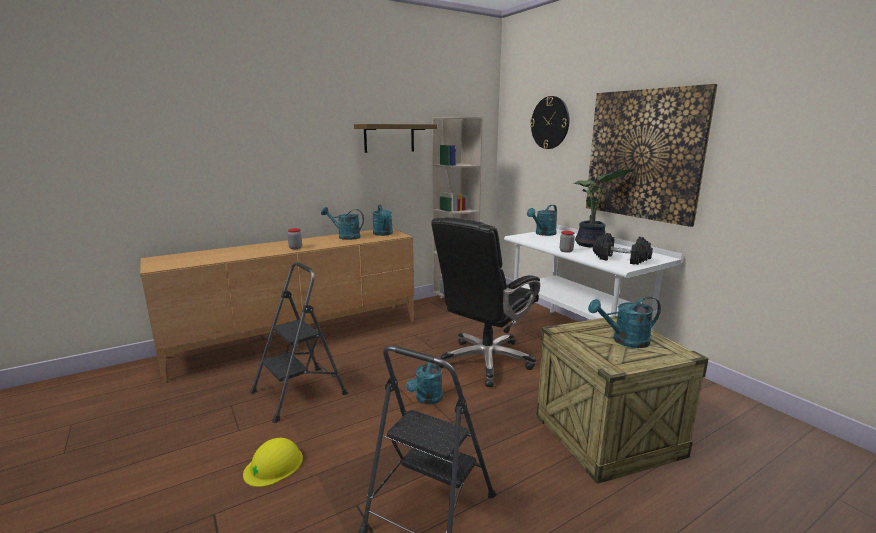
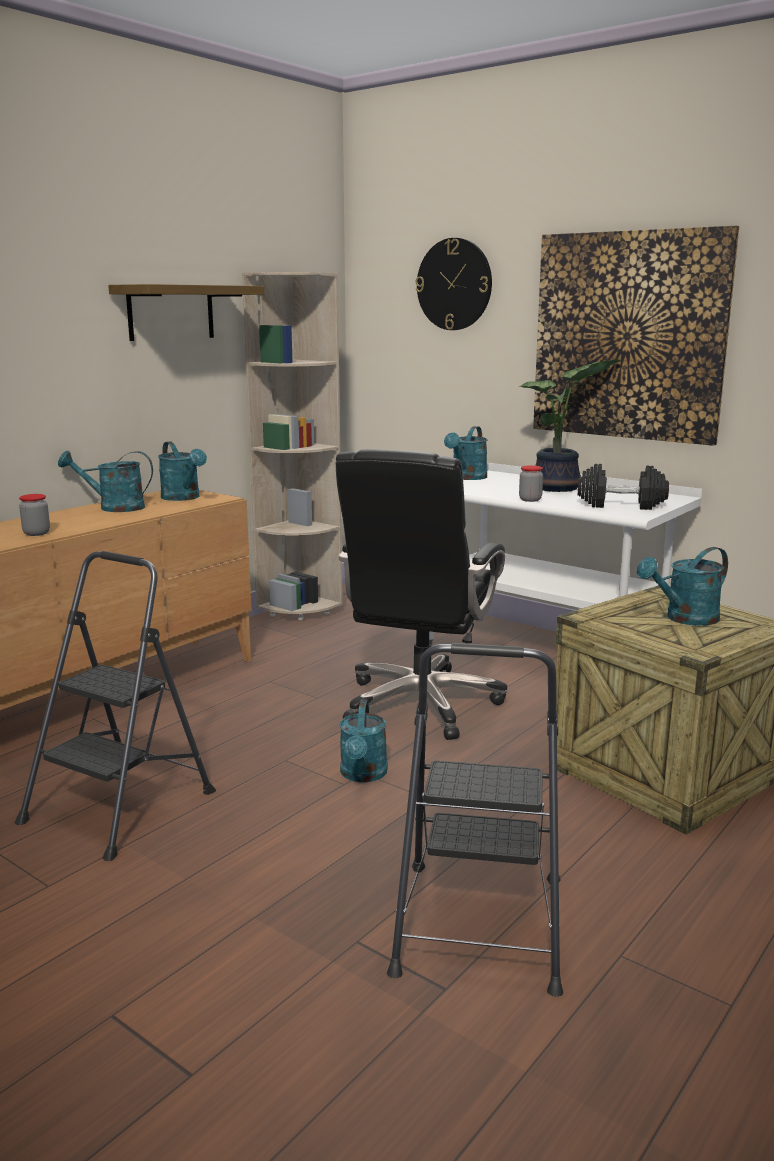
camera: 20 degrees left, 0 degrees up
(274, 465) = (165, 922): yellow hard hat -> none

